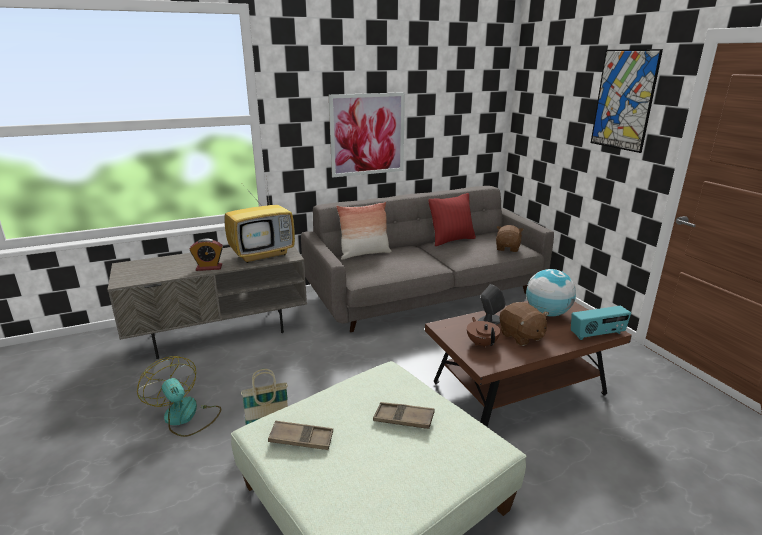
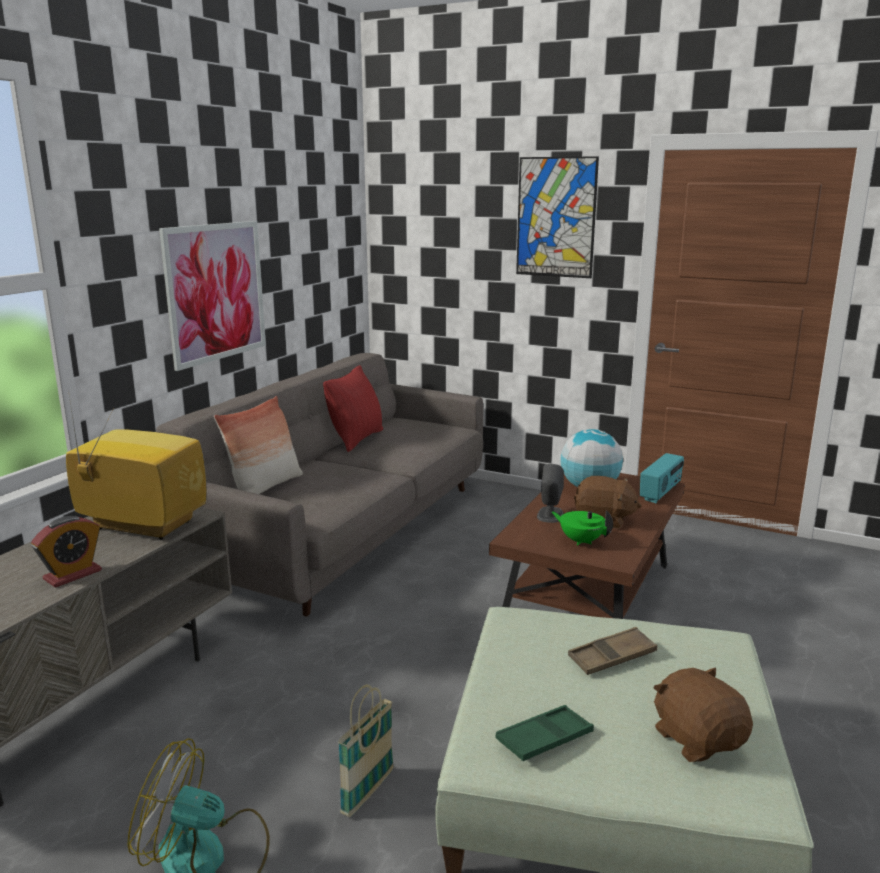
camera: 40 degrees left, 5 degrees down
(263, 254) = (140, 526): television -> television turned 90 degrees counterclockwise
(301, 439) = (544, 739): brown tray -> green tray
(482, 343) = (581, 541): brown teapot -> green teapot
(508, 248) = (439, 432): brown plush toy -> brown plush toy (698, 739)

